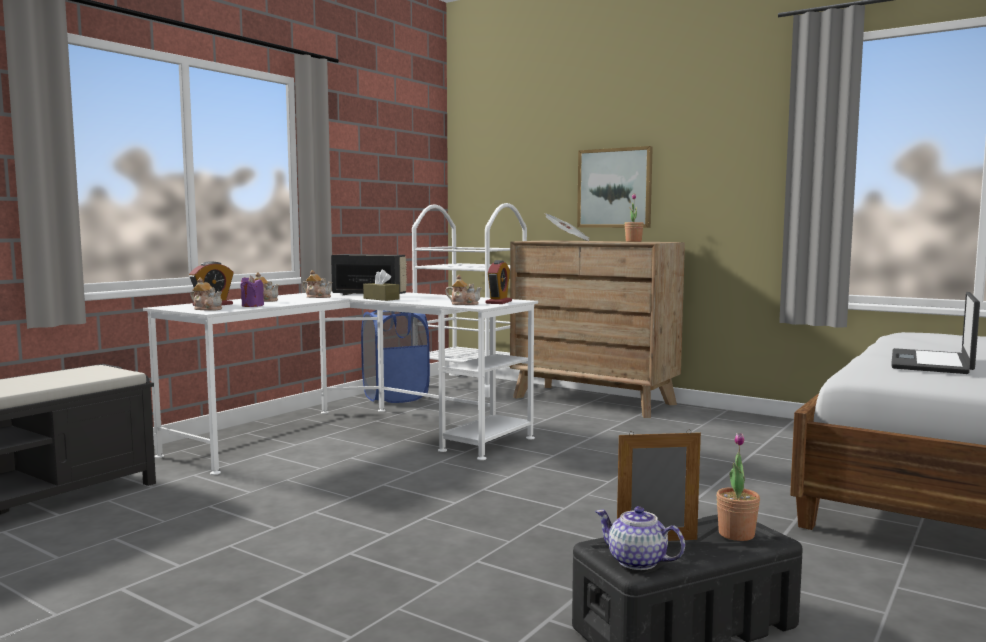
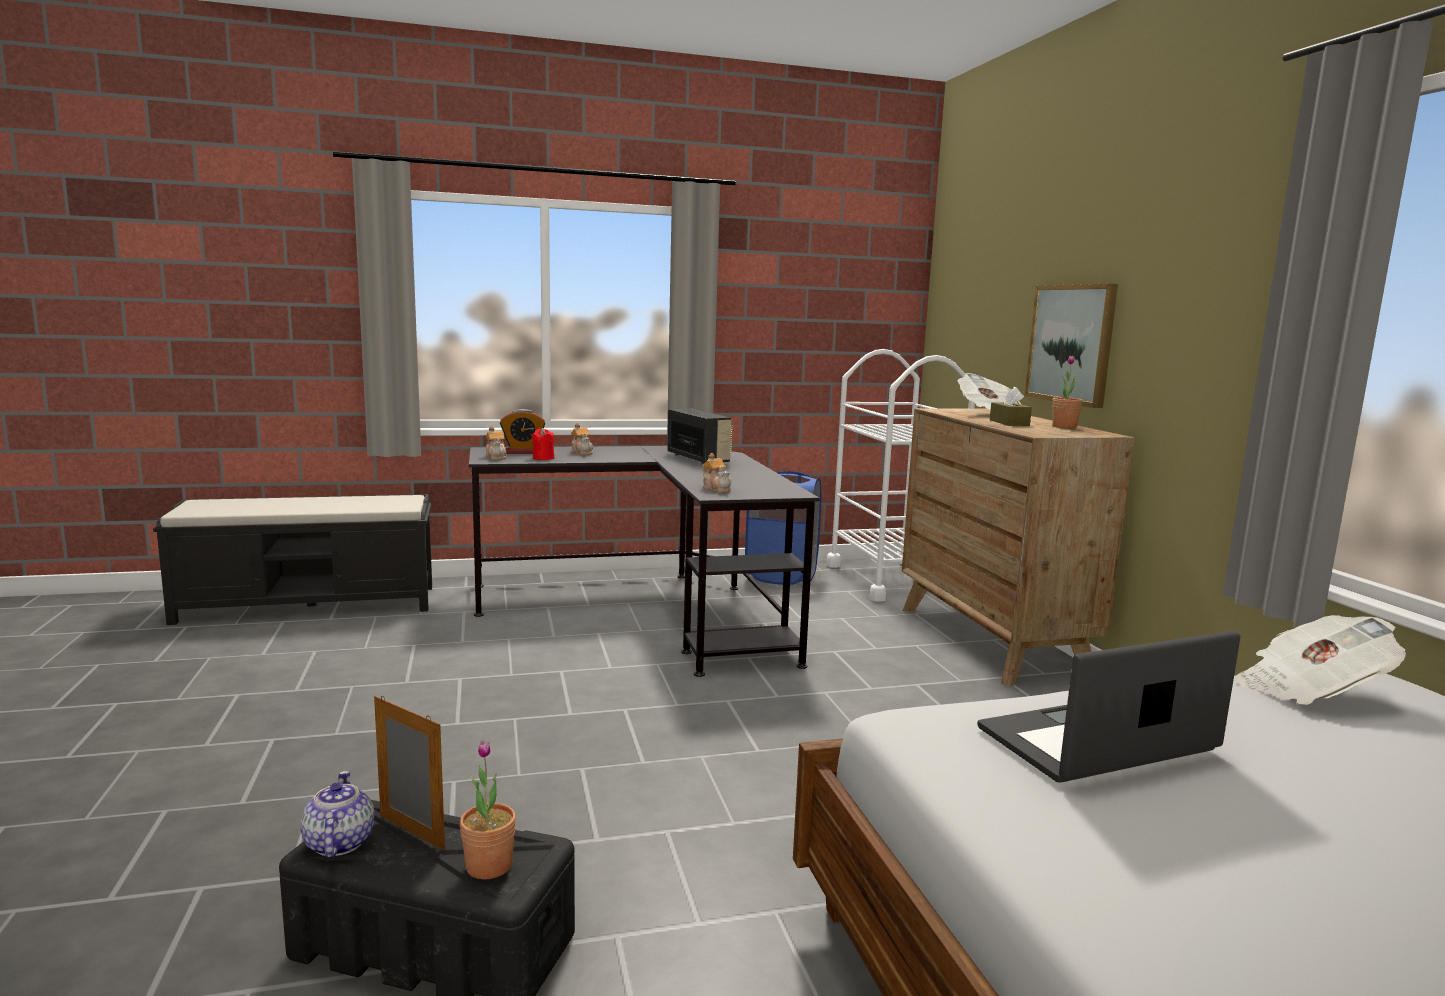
camera: 40 degrees right, 5 degrees up
(252, 306) = (543, 458): purple candle -> red candle
(318, 297) = (644, 454): teapot -> none
(352, 435) = (649, 609): white desk -> black desk
(381, 299) = (682, 466): brown tissue box -> brown tissue box (1009, 423)
(498, 302) = (763, 492): alarm clock -> none
(918, 338) = (1309, 691): none -> newspaper

